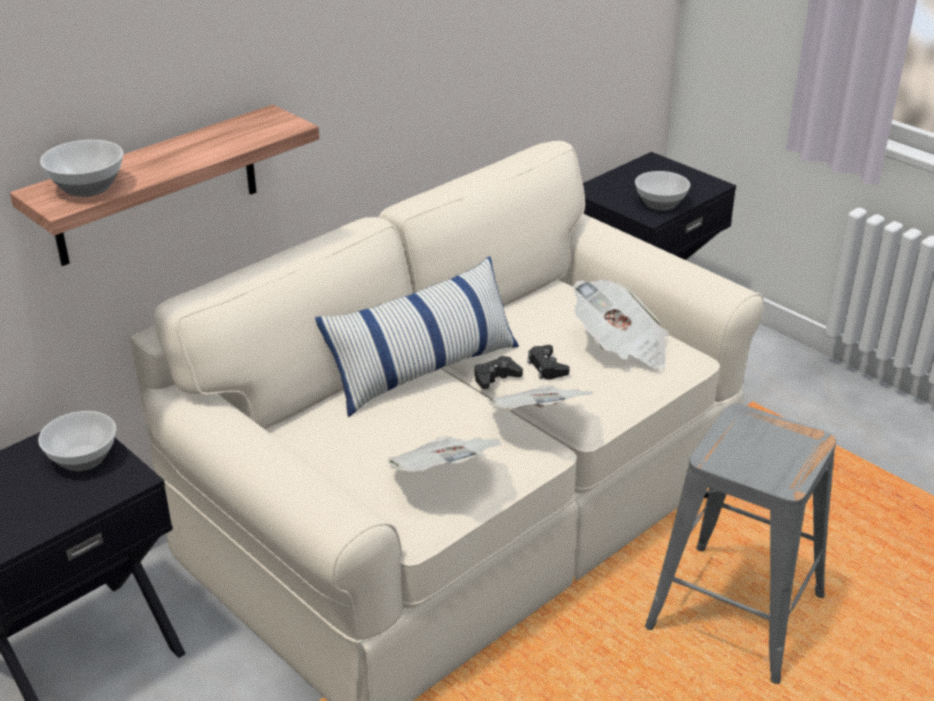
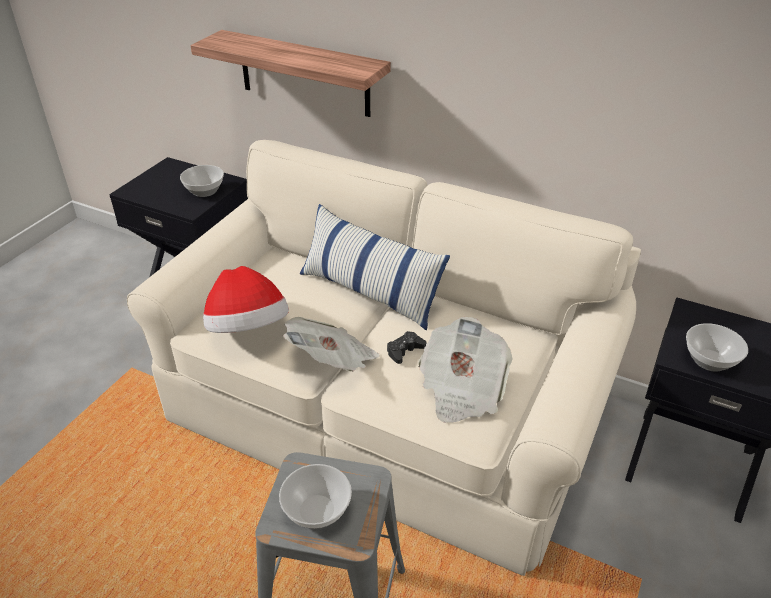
camera: 70 degrees right, 5 degrees up
(86, 187) = (235, 42): bowl -> bowl (316, 510)
(443, 476) = (248, 329): newspaper -> hat
(496, 378) = (377, 328): black game controller -> none

